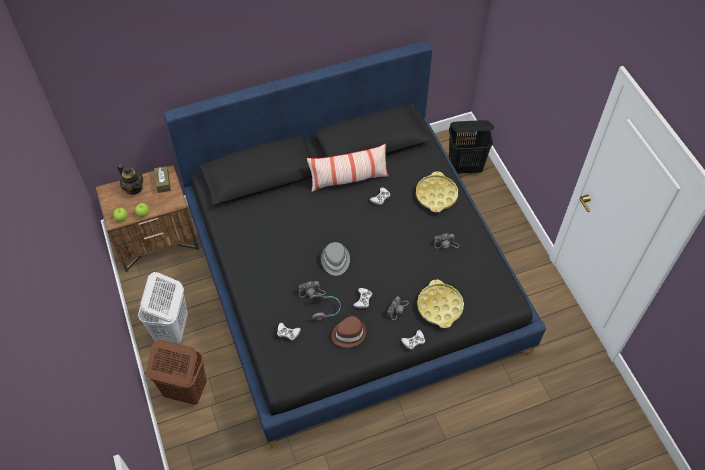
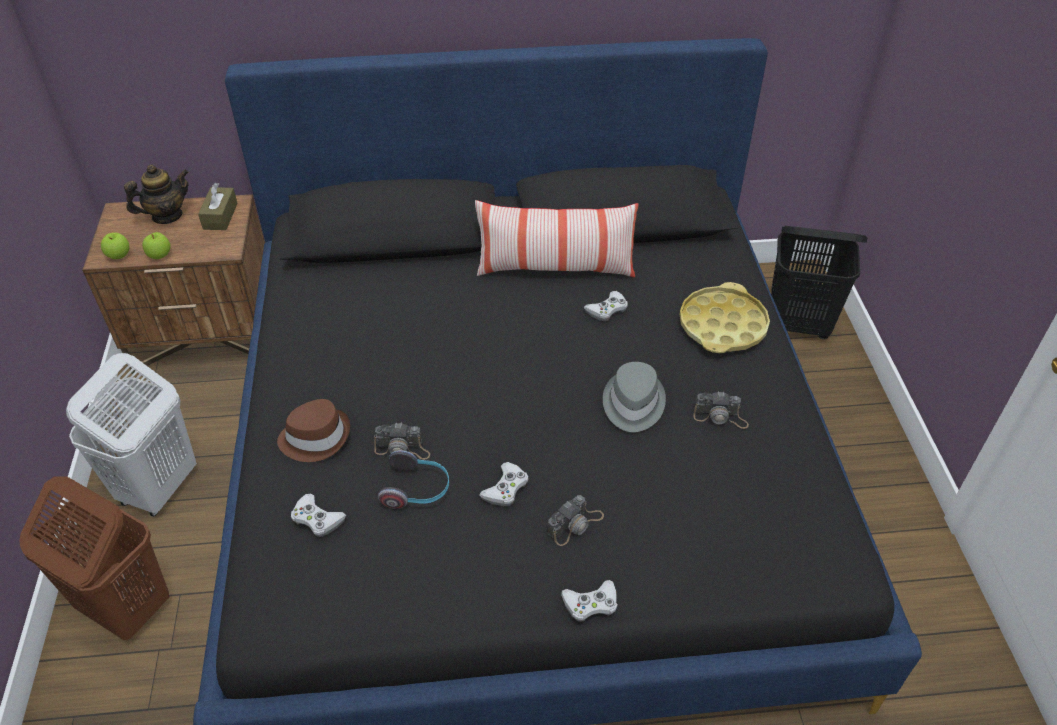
camera: 15 degrees right, 10 degrees down
(134, 188) = (167, 216): teapot -> teapot turned 90 degrees counterclockwise
(335, 260) = (474, 400): grey hat -> grey hat (632, 403)
(348, 333) = (448, 550): brown hat -> brown hat (315, 437)
(439, 306) = (673, 540): yellow tray -> none

